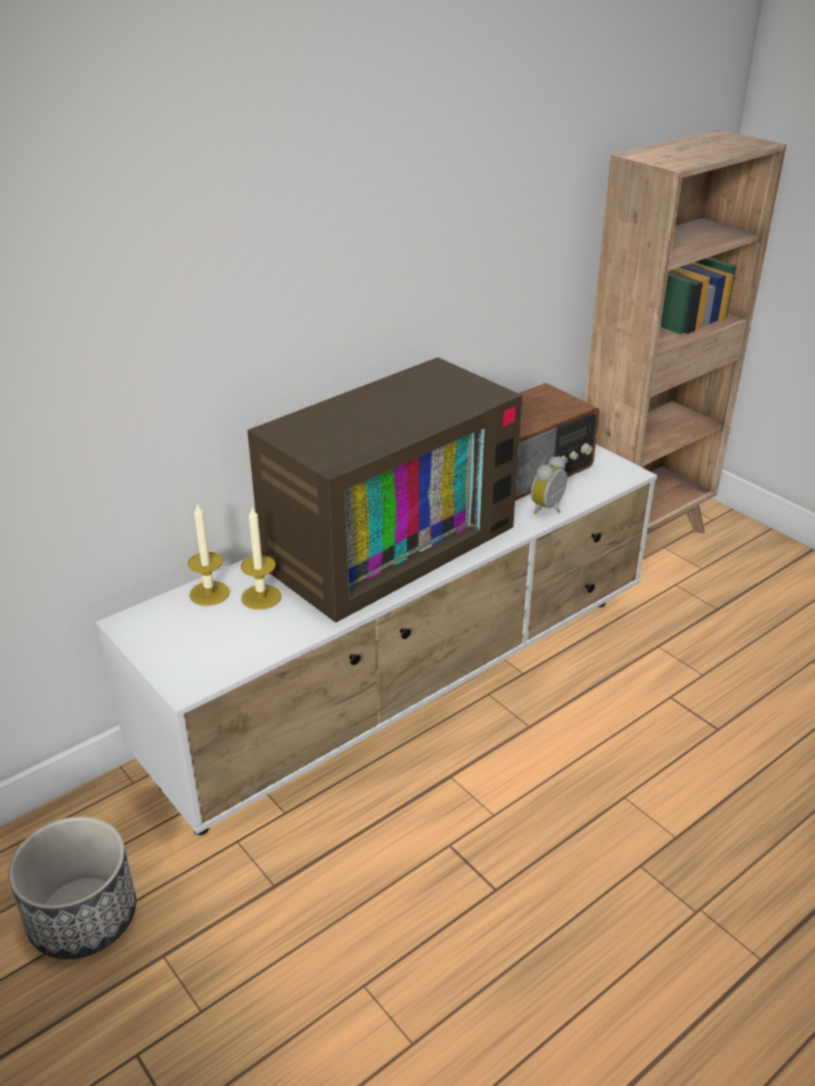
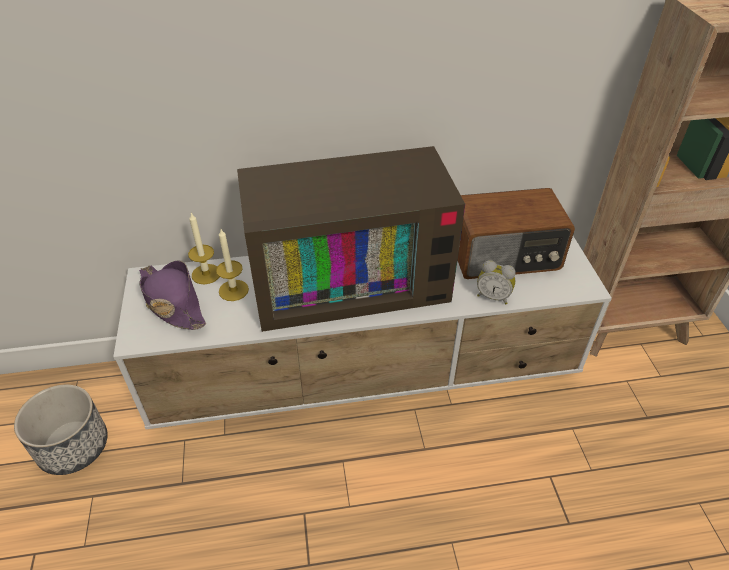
camera: 30 degrees right, 10 degrees up
(195, 634) = (172, 302): none -> purple hat
(549, 509) = (493, 296): alarm clock -> alarm clock turned 135 degrees counterclockwise

